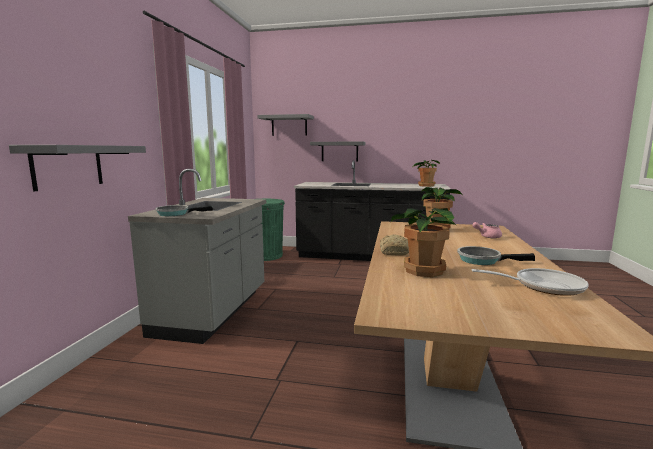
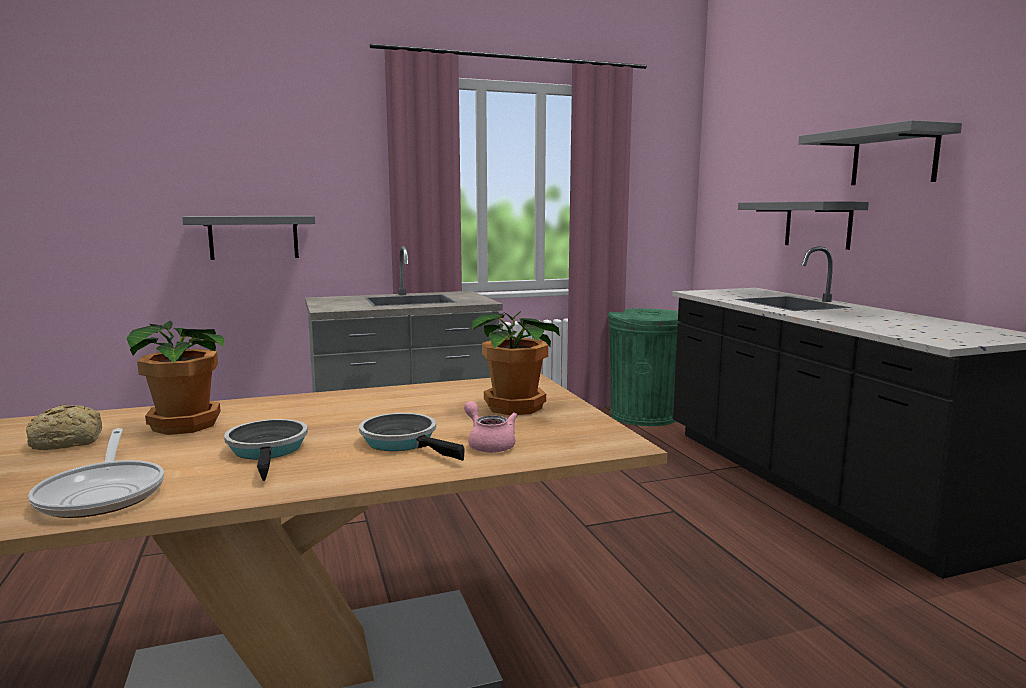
camera: 60 degrees right, 0 degrees up
(176, 214) = (331, 302): frying pan -> frying pan (404, 442)
(289, 126) = (743, 169): grey shelf -> grey shelf (894, 157)
(394, 252) = (292, 402): bread -> bread (69, 441)
(425, 185) = (944, 332): potted plant -> none

